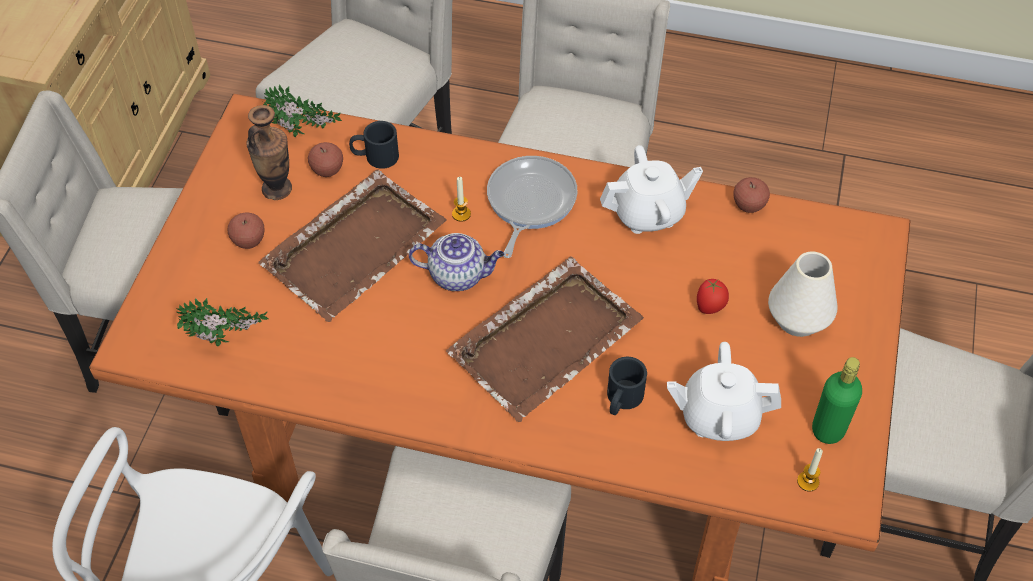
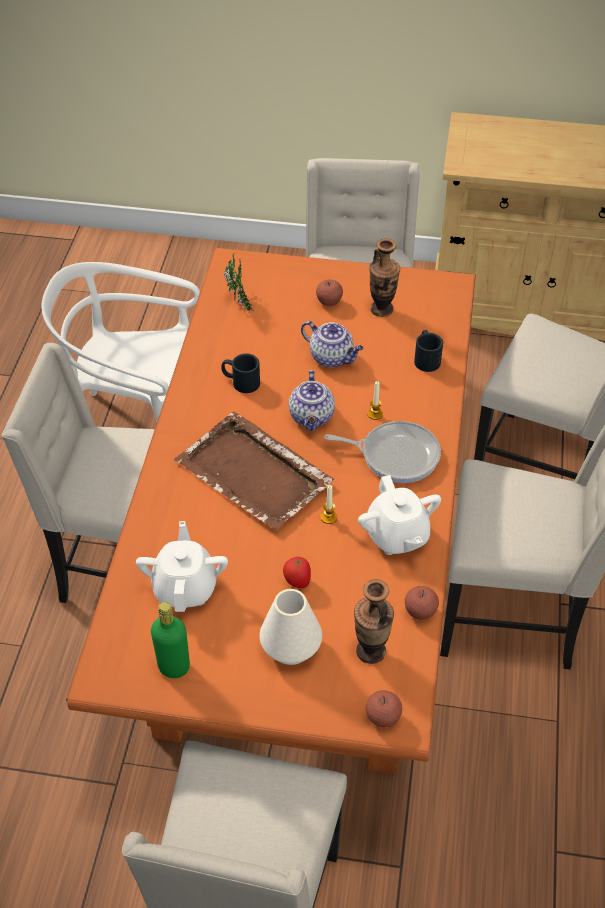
camera: 85 degrees right, 5 degrees down
(304, 134) = (440, 316): potted plant -> none
(327, 170) = (405, 333): apple -> apple (382, 717)
(356, 246) = (332, 358): brown tray -> teapot
(622, 400) = (199, 524): black mug -> black mug (240, 382)
(798, 251) = (370, 651): none -> vase
(808, 481) = (123, 649): candle -> candle (328, 517)

